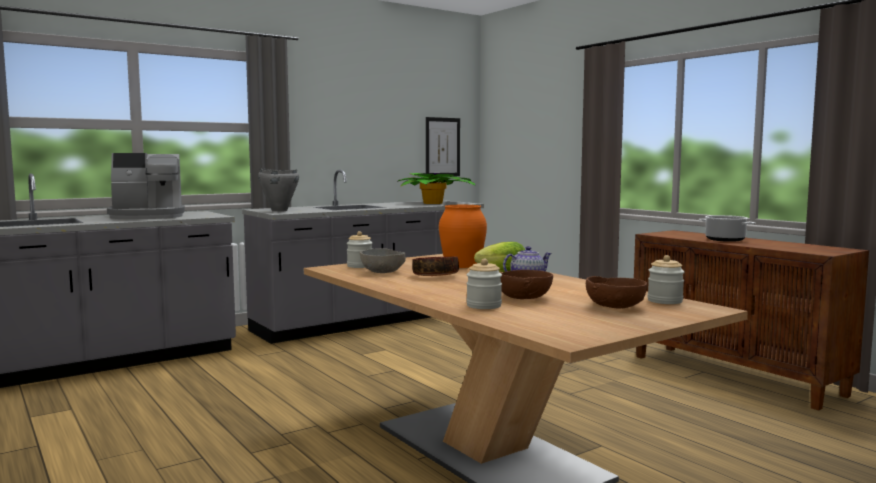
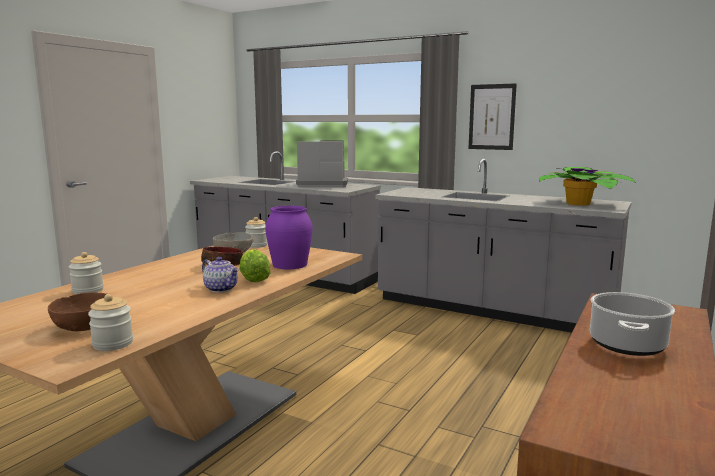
camera: 65 degrees right, 5 degrees up
(148, 216) = (322, 185): coffee machine -> coffee machine turned 135 degrees clockwise
(279, 210) = (406, 192): grey cooking pot -> none
(442, 147) = (659, 136): picture -> picture (492, 117)
(462, 265) = (290, 264): orange vase -> purple vase
(524, 297) = (126, 296): brown bowl -> none

